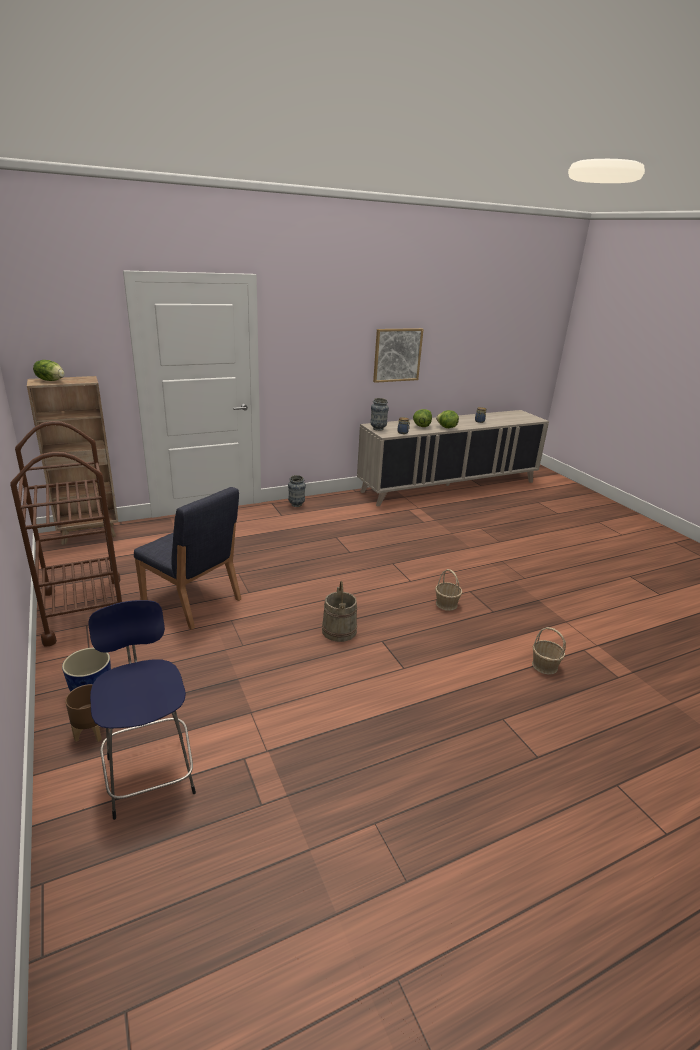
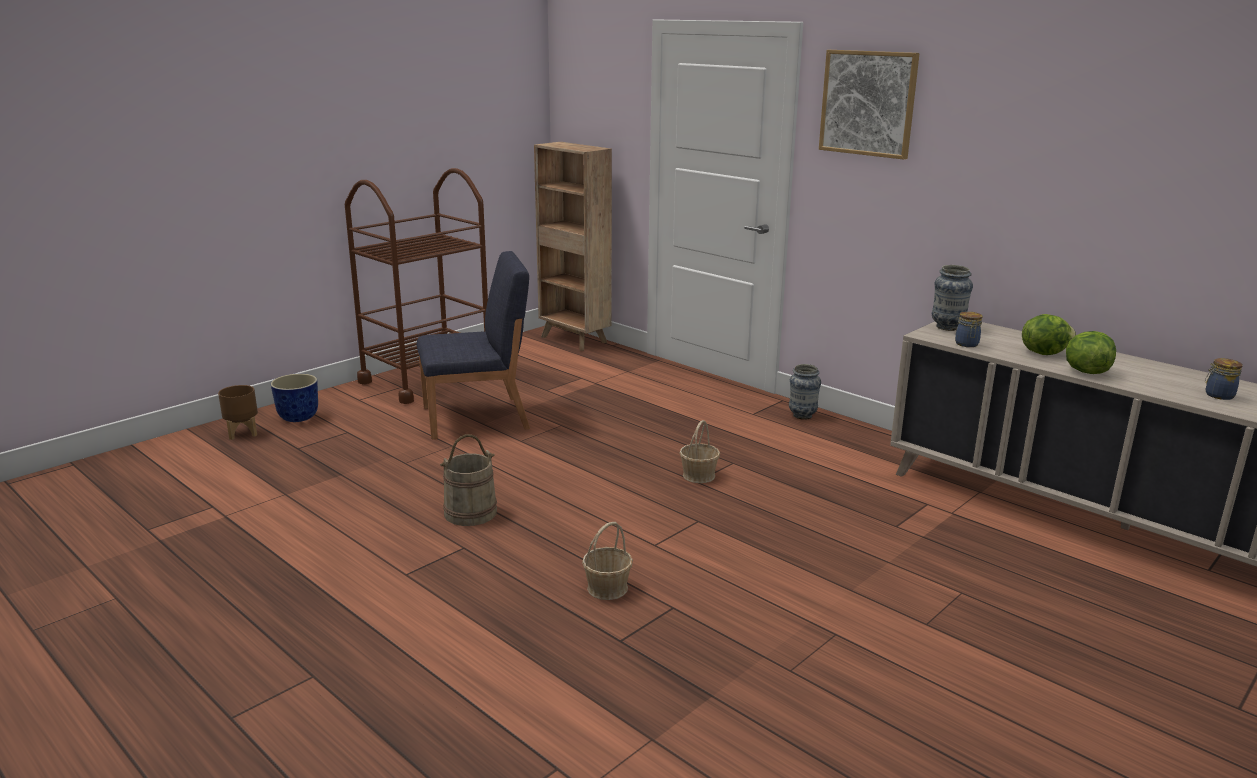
camera: 70 degrees right, 5 degrees down
(51, 380) = (565, 144): lettuce -> none
(150, 772) = (191, 469): blue stool -> none
(192, 601) = (477, 417): blue chair -> blue chair turned 120 degrees counterclockwise
(397, 355) = (1052, 191): picture -> picture (868, 103)
(544, 665) = (475, 714): basket -> basket (699, 475)

